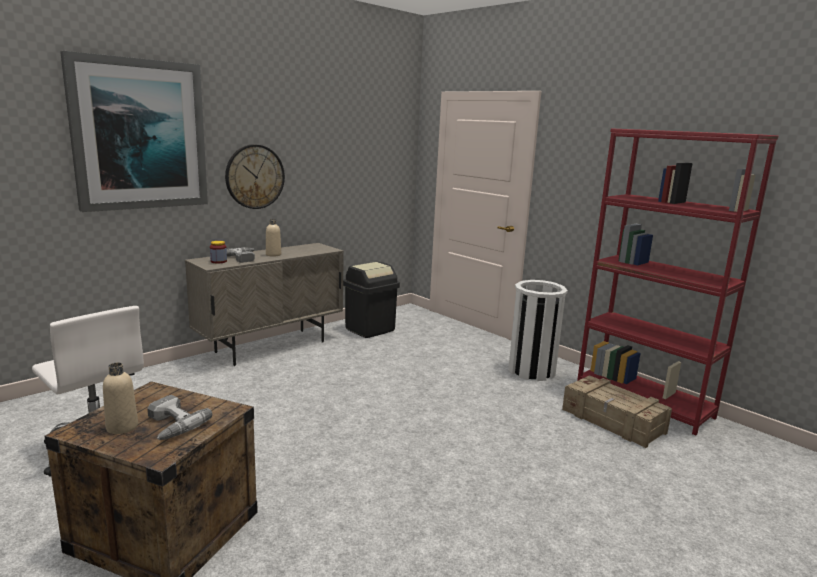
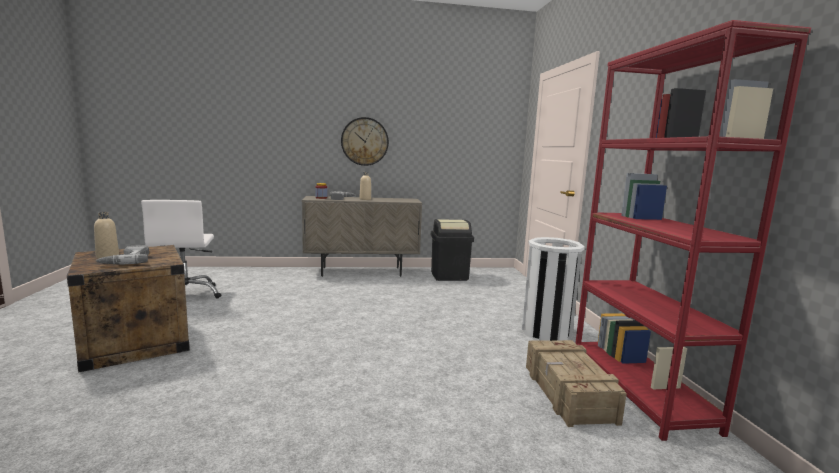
camera: 35 degrees right, 5 degrees down
(139, 135) = (281, 107): picture -> none

